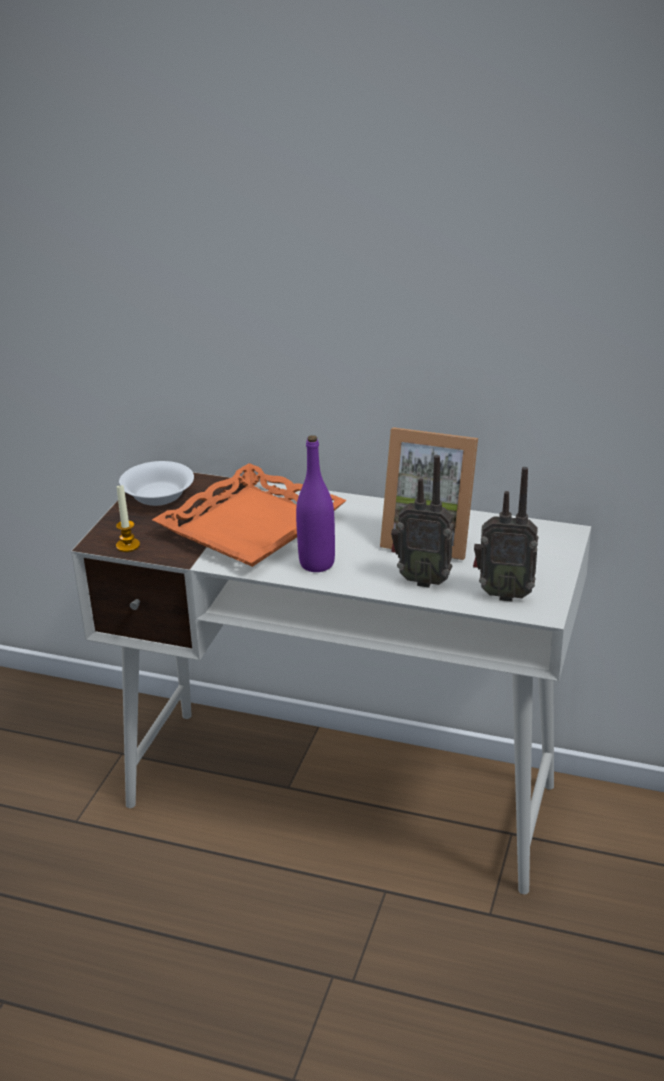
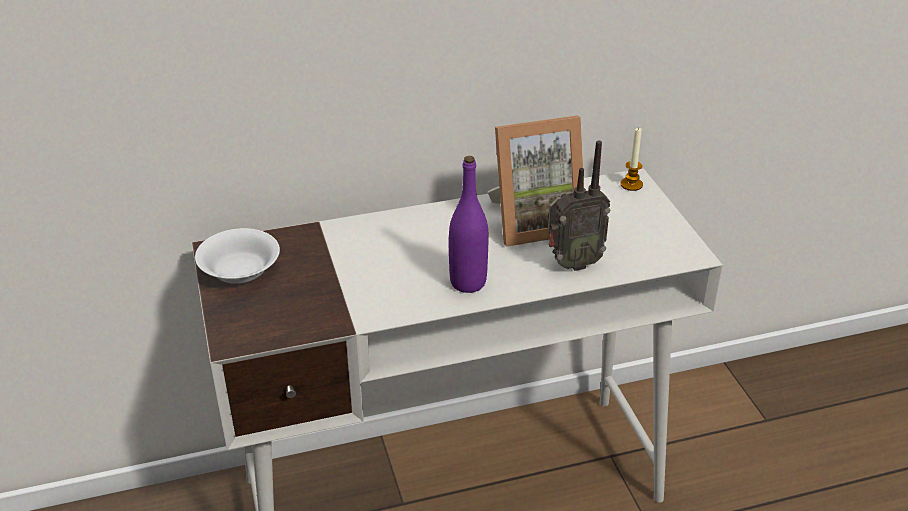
camera: 35 degrees left, 5 degrees up
(128, 545) = (266, 333): candle -> candle (631, 184)
(250, 525) = (365, 268): orange tray -> none
(503, 593) = (647, 251): radio -> none

